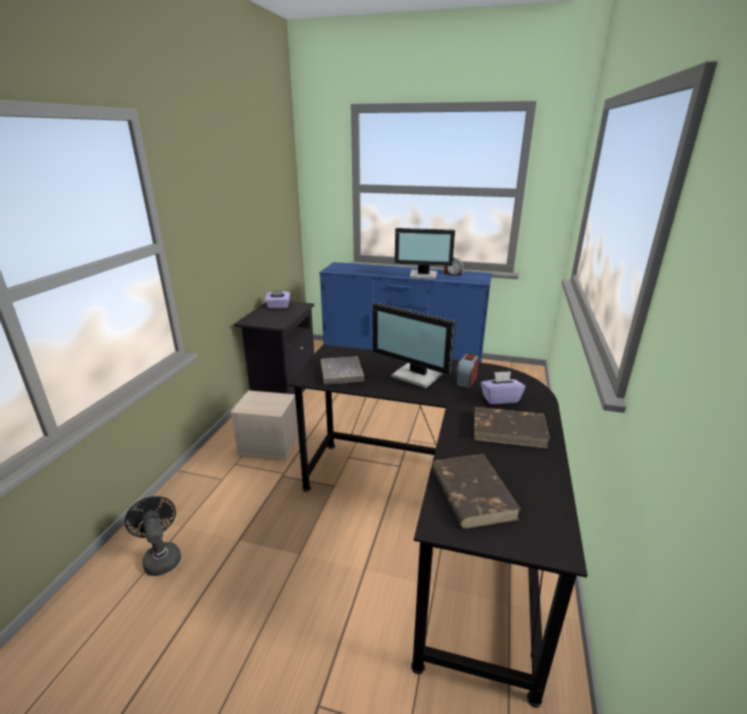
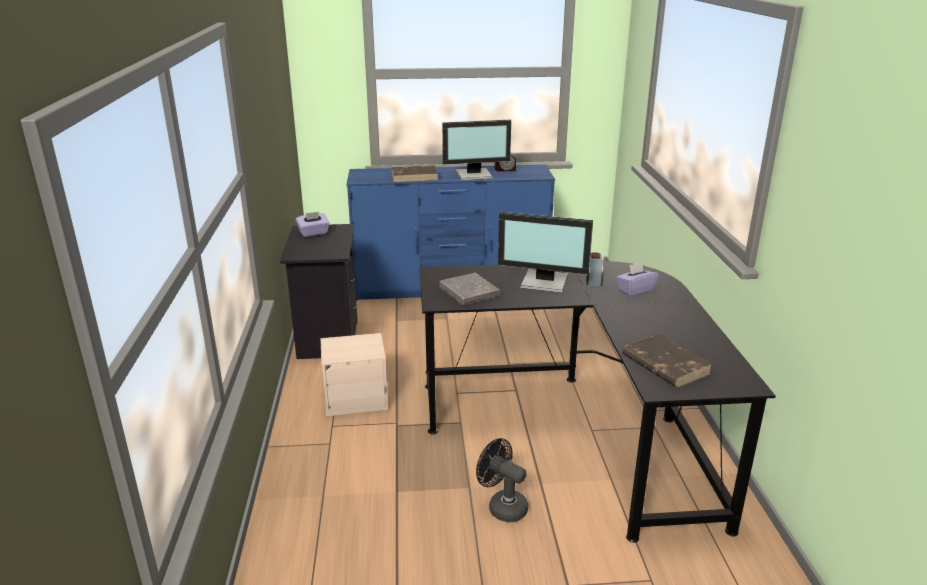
camera: 20 degrees left, 0 degrees up
(161, 557) = (324, 526): black fan -> black fan (502, 506)
(509, 430) = (661, 314): brown book -> brown book (415, 176)

